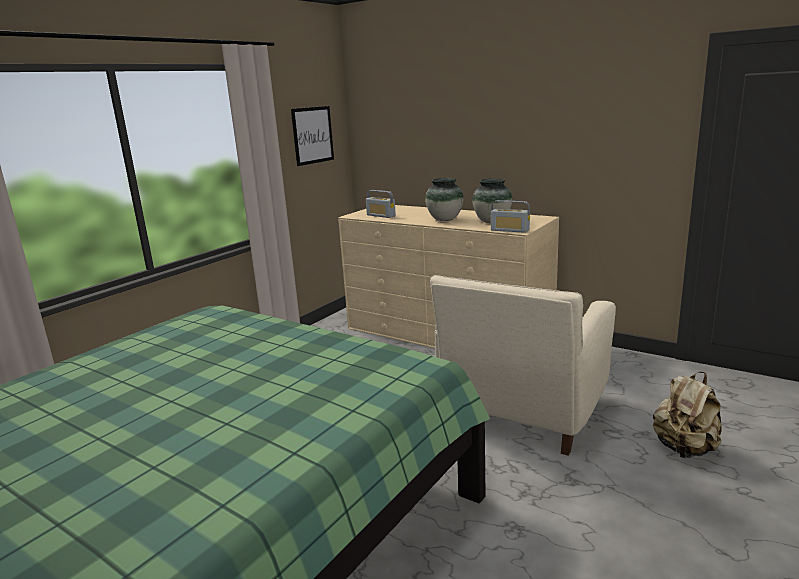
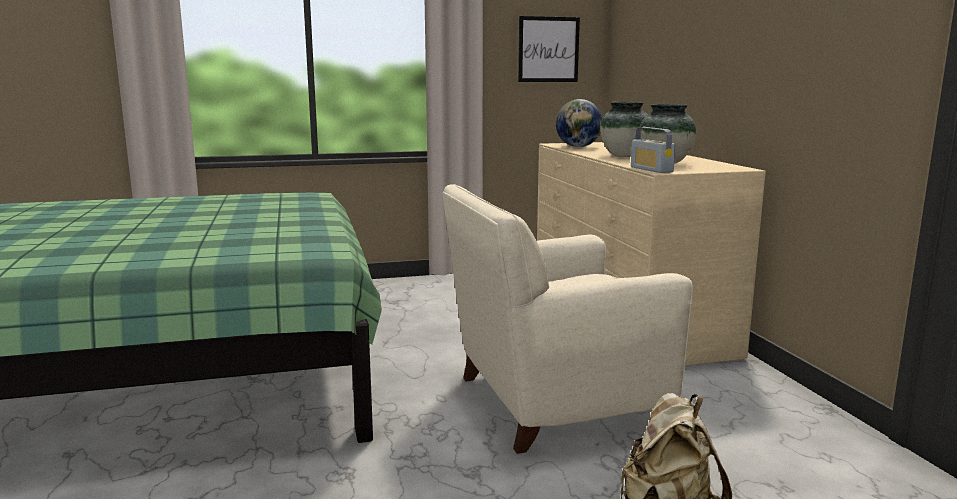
camera: 40 degrees right, 5 degrees down
(381, 215) = (578, 147): radio -> globe

